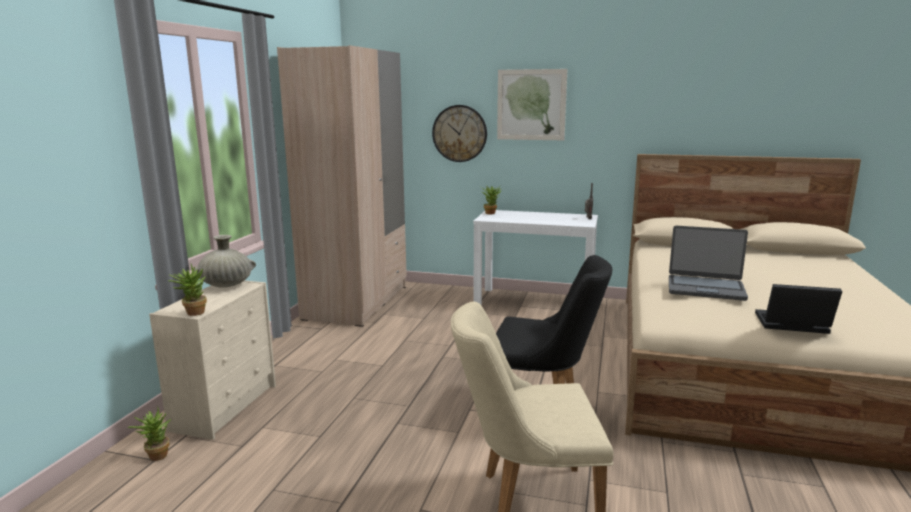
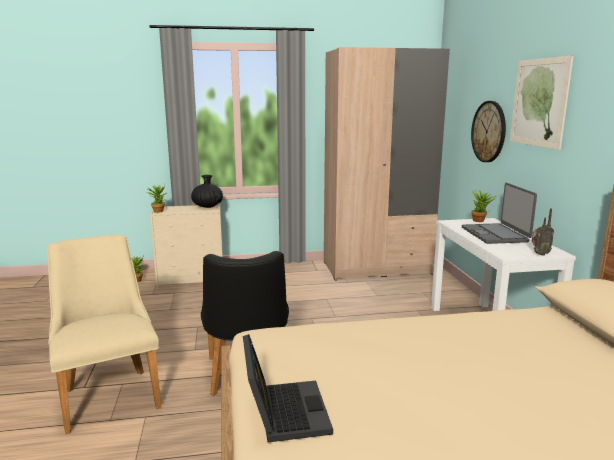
camera: 65 degrees right, 0 degrees up
(226, 285) = (207, 206): beige vase -> black vase
(705, 288) = (367, 345): laptop -> laptop (495, 234)

